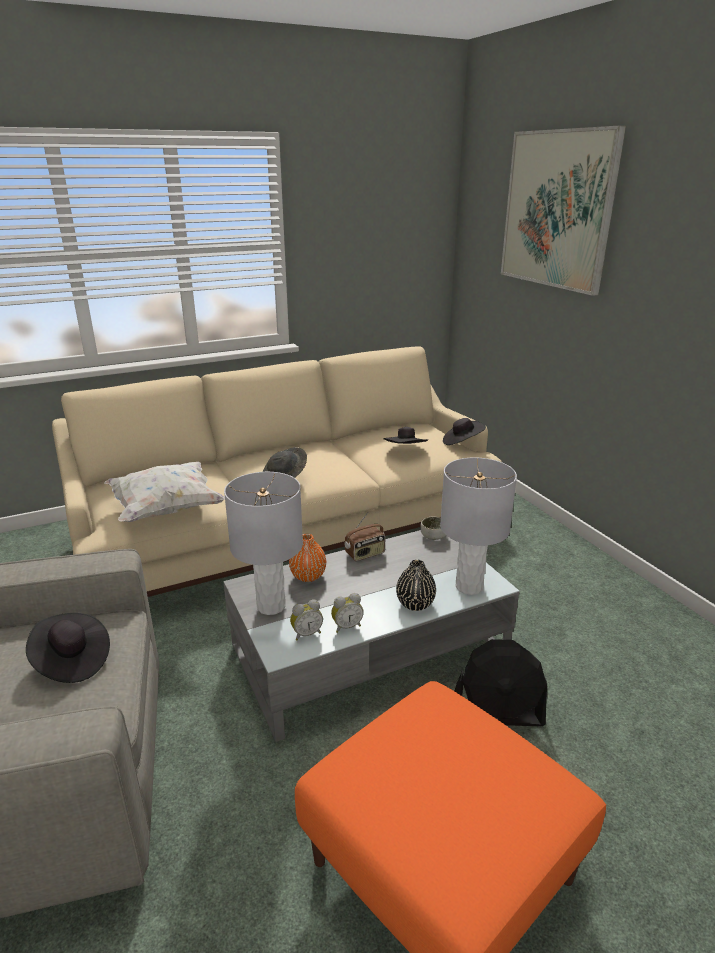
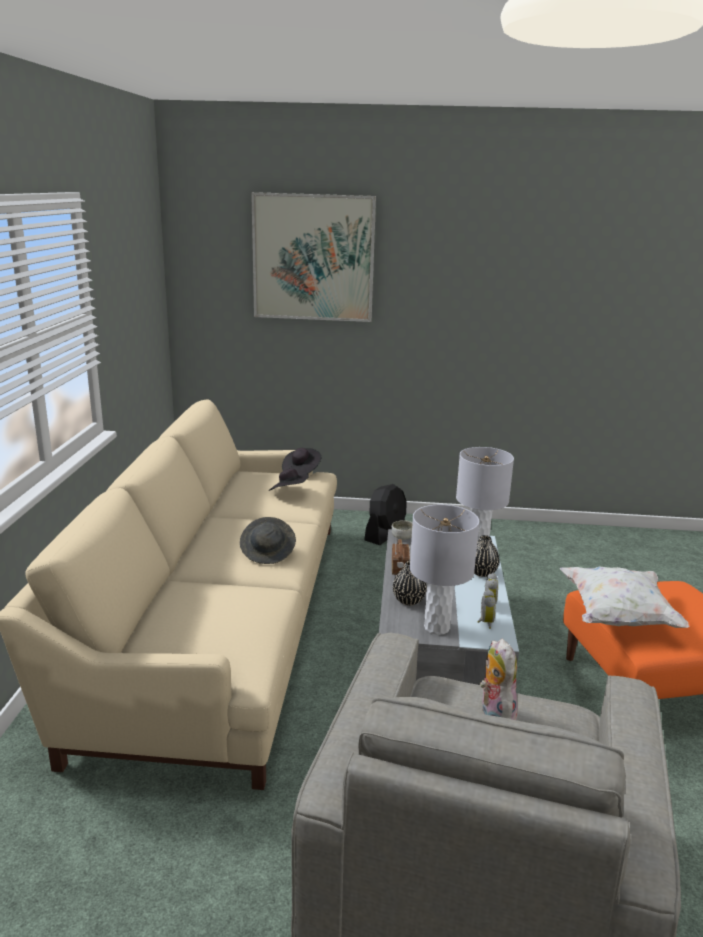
camera: 60 degrees left, 5 degrees down
(71, 661) = (494, 715): black hat -> plush toy
(166, 510) = (255, 624): white pillow -> white pillow (617, 616)
(308, 576) = (408, 600): orange vase -> black vase
(497, 714) = (539, 617): black fan -> black fan (385, 534)

